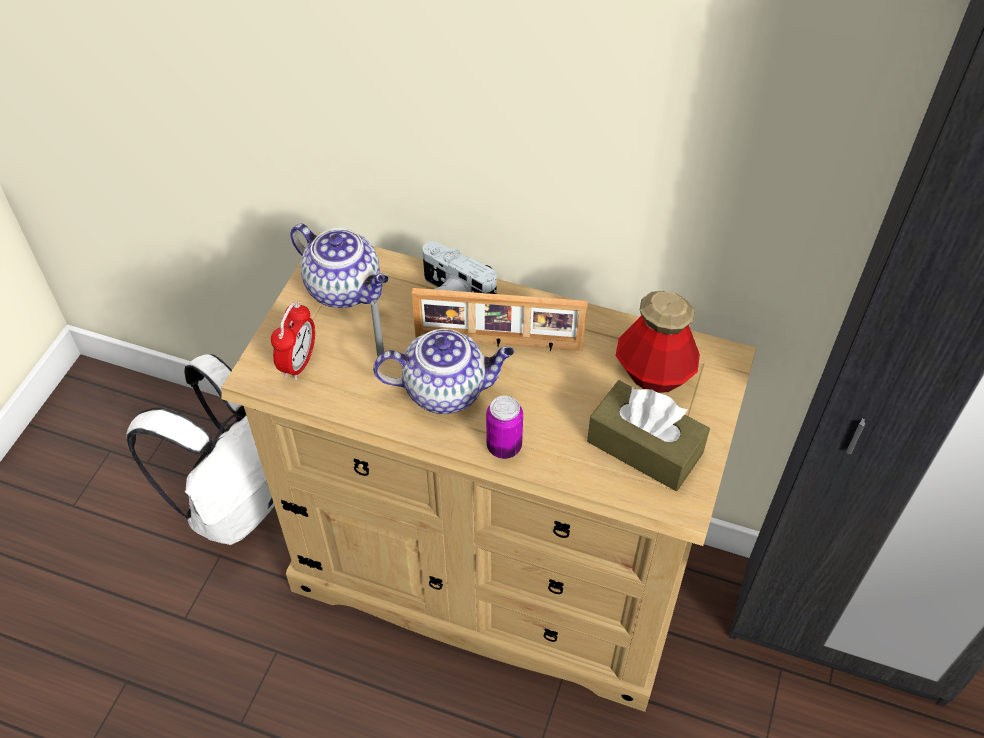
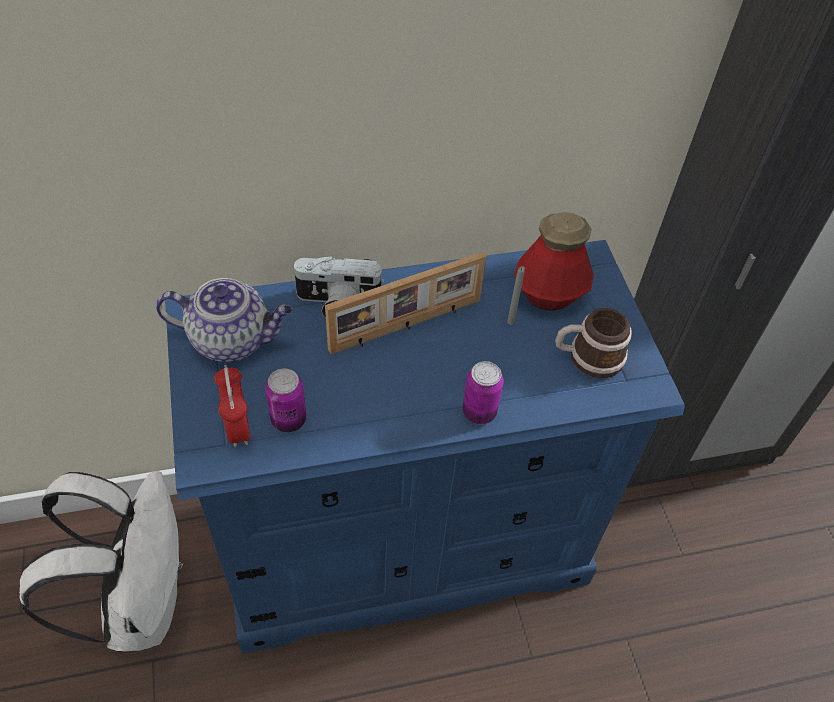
camera: 35 degrees left, 0 degrees up
(342, 375) = (288, 420): none -> can
(380, 355) = (310, 384): grey candle -> grey candle (510, 322)
(447, 390) = (393, 387): teapot -> none
(492, 573) = (405, 540): beige dresser -> blue dresser
(644, 447) = (588, 357): brown tissue box -> mug

